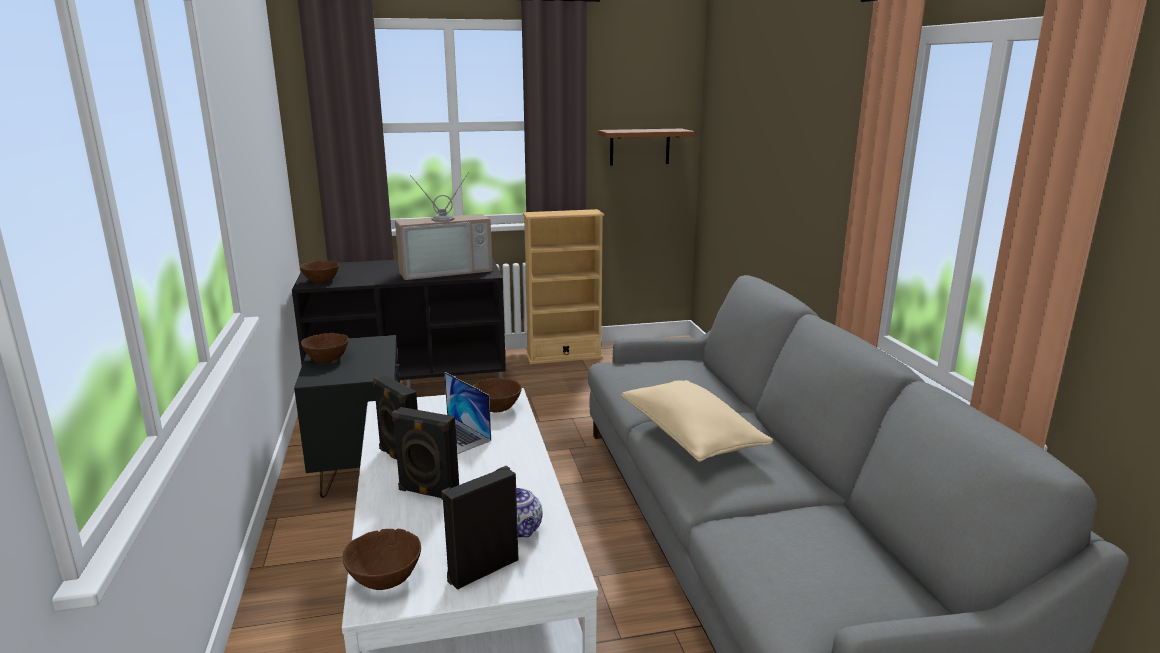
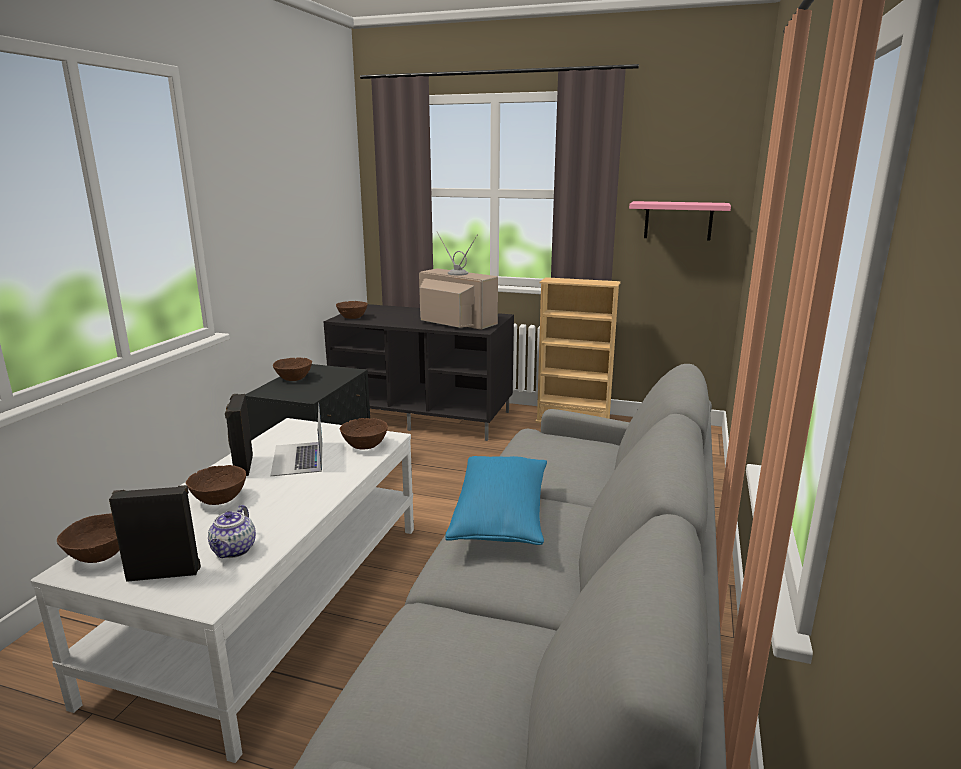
camera: 30 degrees right, 0 degrees up
(428, 493) = (220, 499): black speaker -> brown bowl
(445, 270) = (454, 322): television -> television turned 150 degrees counterclockwise
(639, 147) = (678, 220): brown shelf -> pink shelf
(691, 437) = (501, 517): beige pillow -> blue pillow

